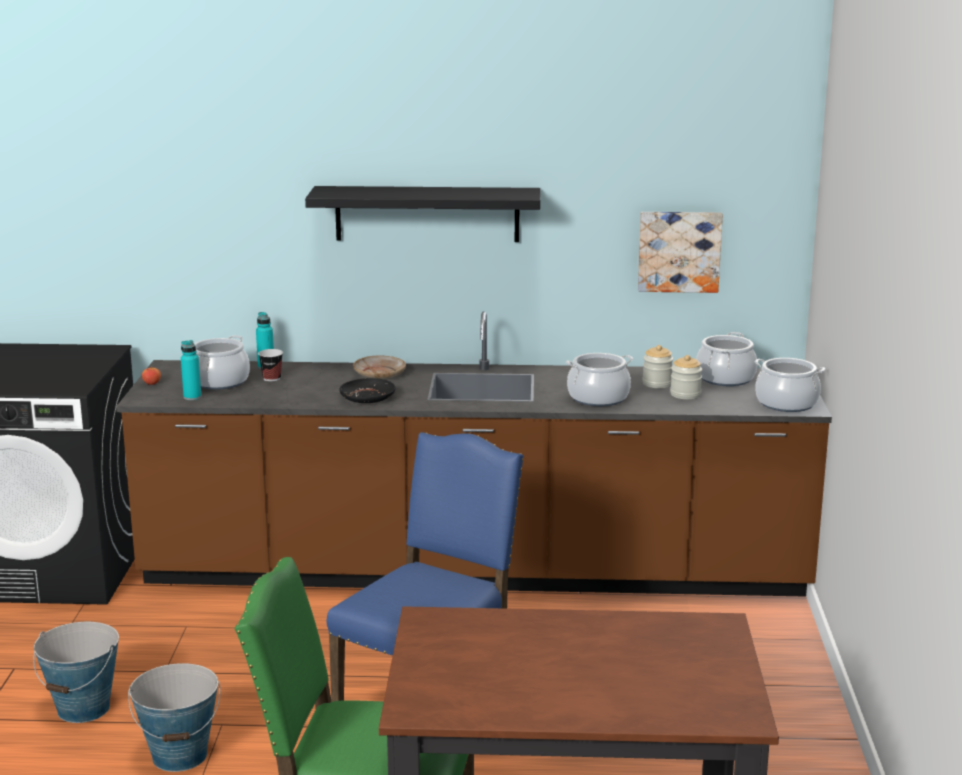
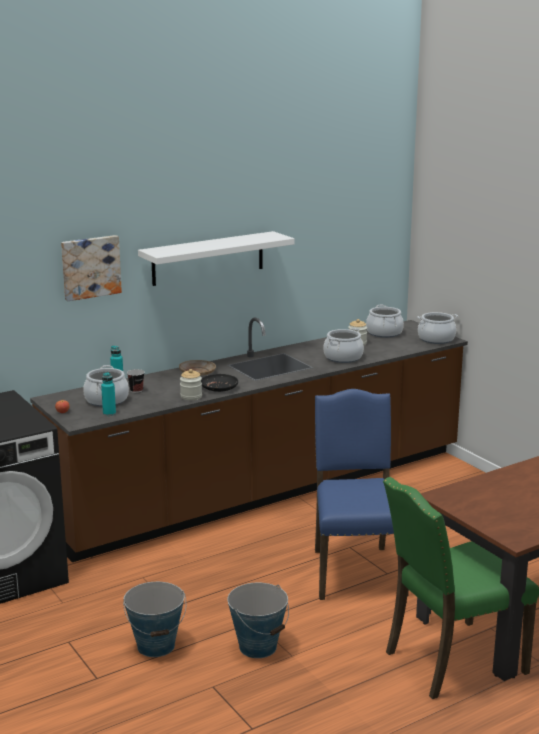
camera: 35 degrees left, 0 degrees up
(427, 213) = (208, 258): black shelf -> white shelf
(679, 251) = (346, 260): picture -> picture (90, 267)
(685, 394) = (381, 346): jar -> jar (191, 396)

